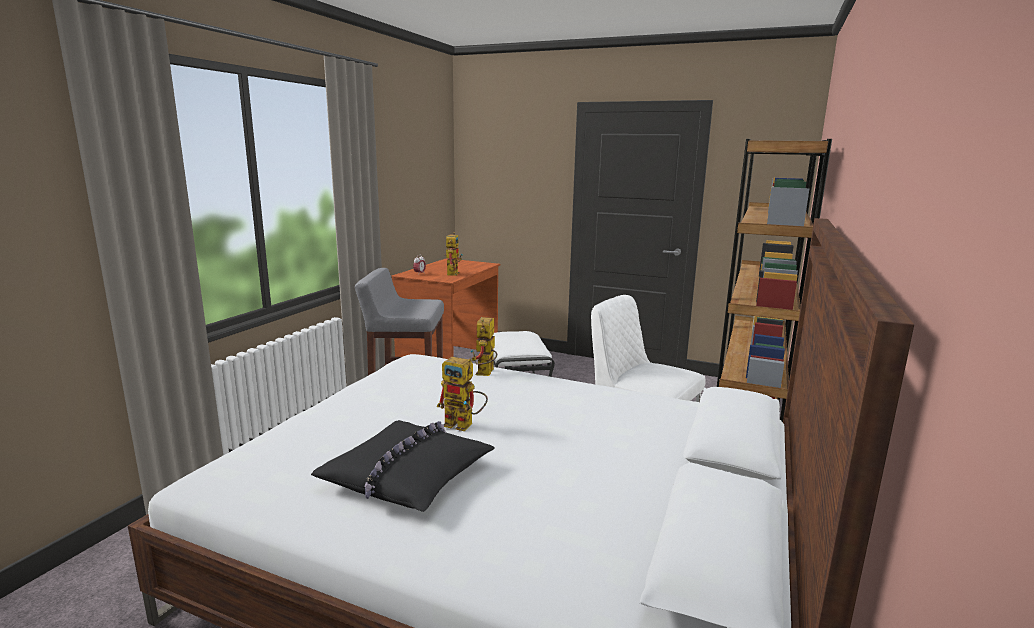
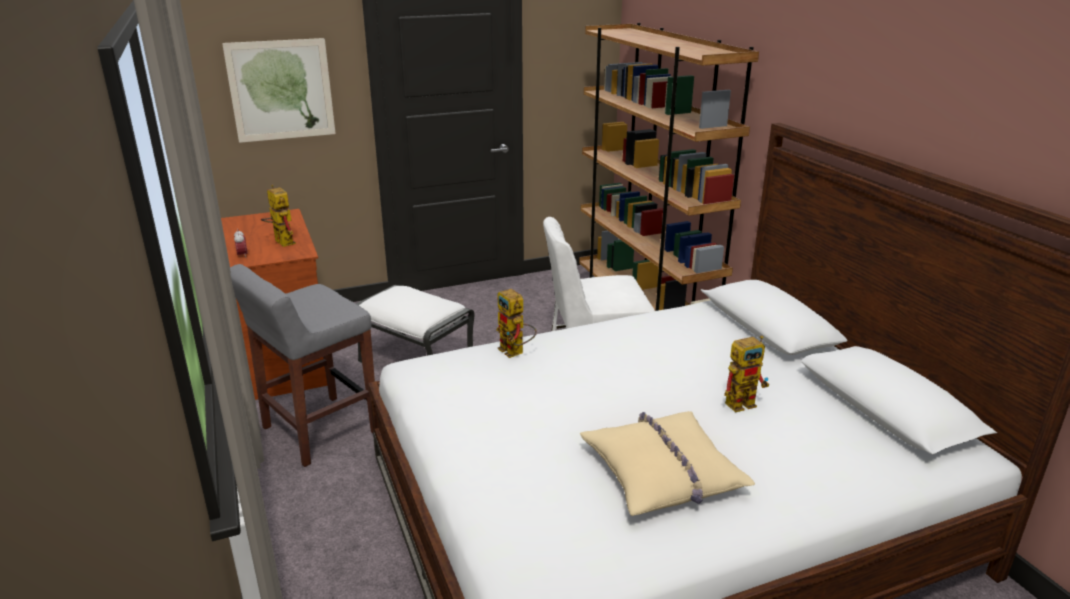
camera: 45 degrees left, 10 degrees up
(407, 476) = (663, 473): black pillow -> beige pillow
(464, 425) = (609, 408): toy robot -> toy robot (744, 402)
(513, 181) = (281, 90): none -> picture

